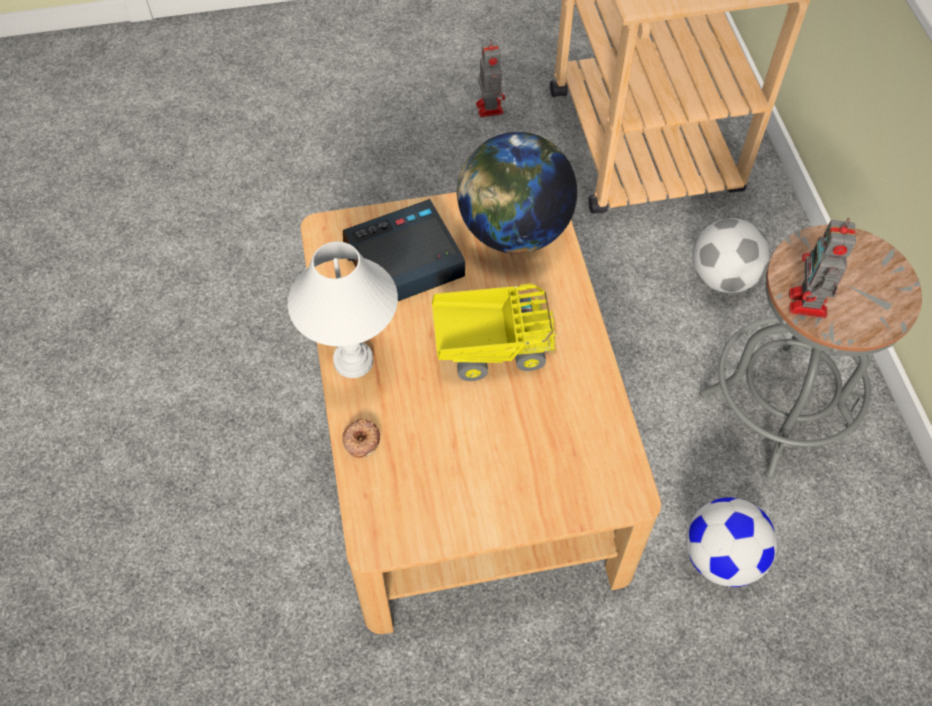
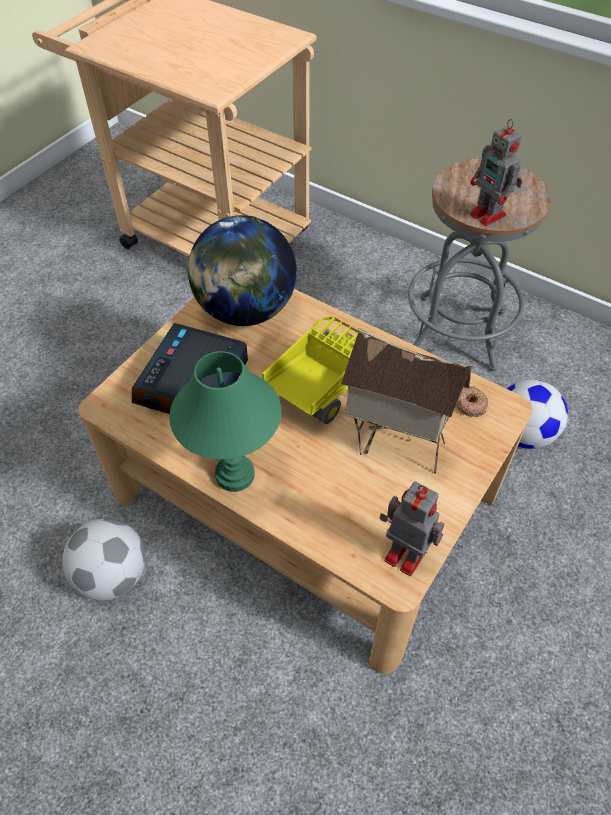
camera: 45 degrees left, 5 degrees down
(352, 361) = (235, 475): white table lamp -> green table lamp
(361, 440) = (305, 522): donut -> donut (469, 404)
(489, 107) = (90, 281): toy robot -> toy robot (404, 553)
(493, 445) = (394, 448): none -> toy house
(722, 277) = (347, 282): football -> football (112, 575)

